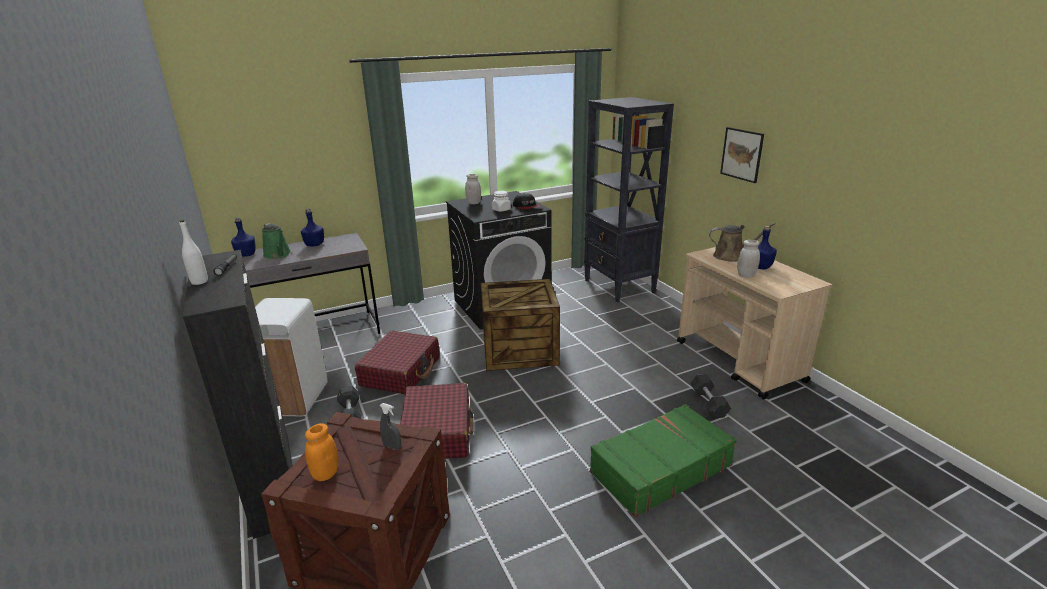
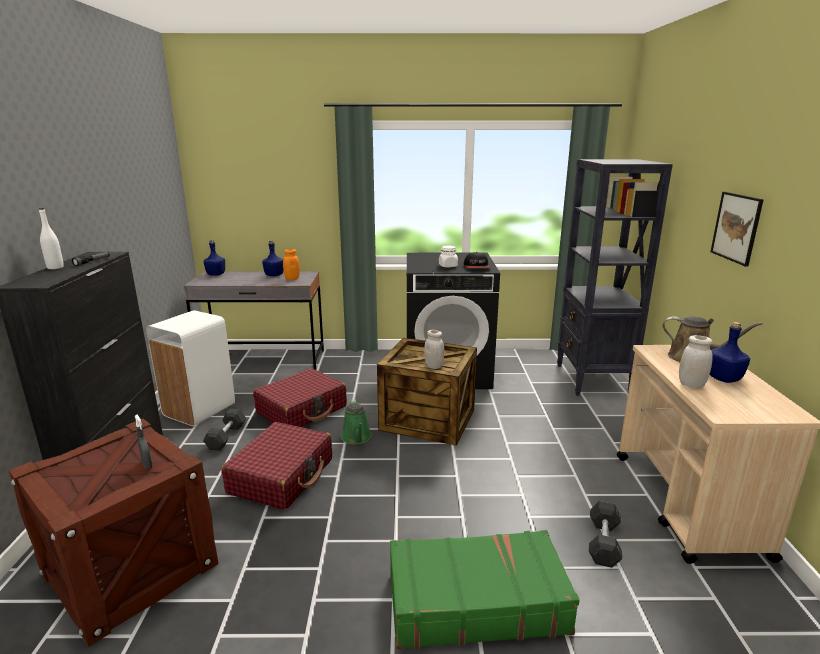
camera: 25 degrees right, 5 degrees down
(278, 254) = (238, 278): green watering can -> green watering can (357, 438)
(325, 474) = (71, 471): orange jar -> orange jar (292, 279)
(473, 203) = (430, 257): white jar -> white jar (434, 366)

